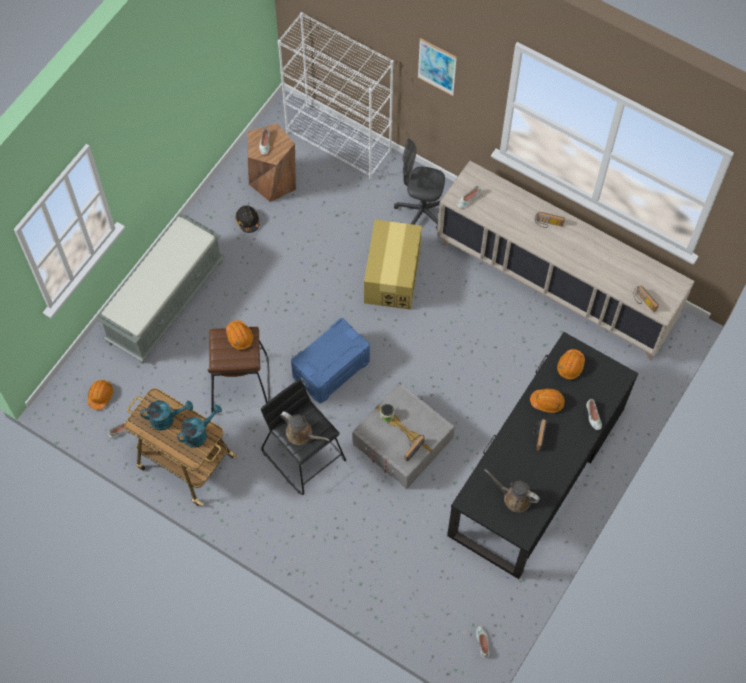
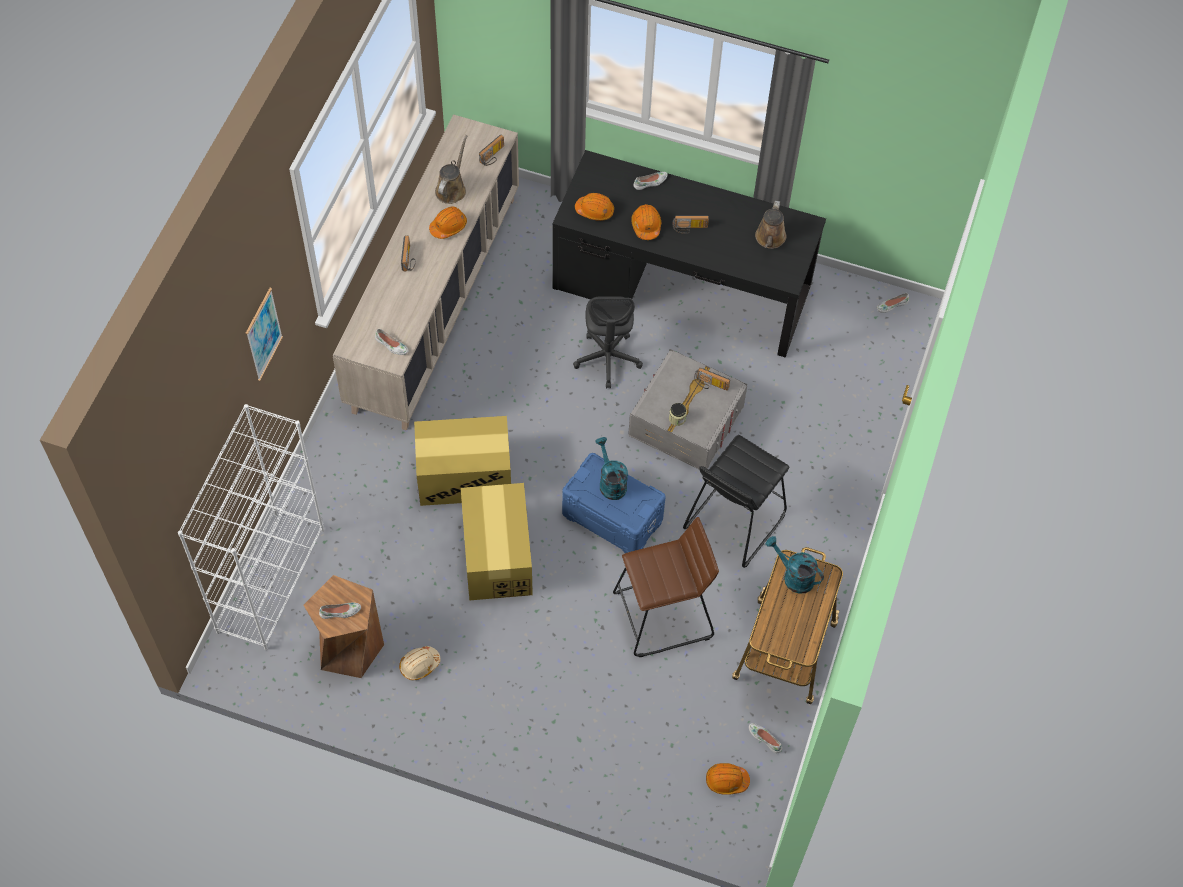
camera: 105 degrees left, 5 degrees down
(165, 300) = (565, 738): grey bench -> none
(166, 419) = (786, 618): turquoise watering can -> turquoise watering can (610, 482)
(239, 337) = (644, 569): orange hard hat -> orange hard hat (448, 226)
(247, 220) = (419, 665): black hard hat -> beige hard hat
(301, 434) = (753, 471): brown watering can -> brown watering can (452, 188)
(319, 284) = (497, 556): none -> cardboard box
(421, 212) = (364, 461): grey office chair -> grey office chair (607, 359)

